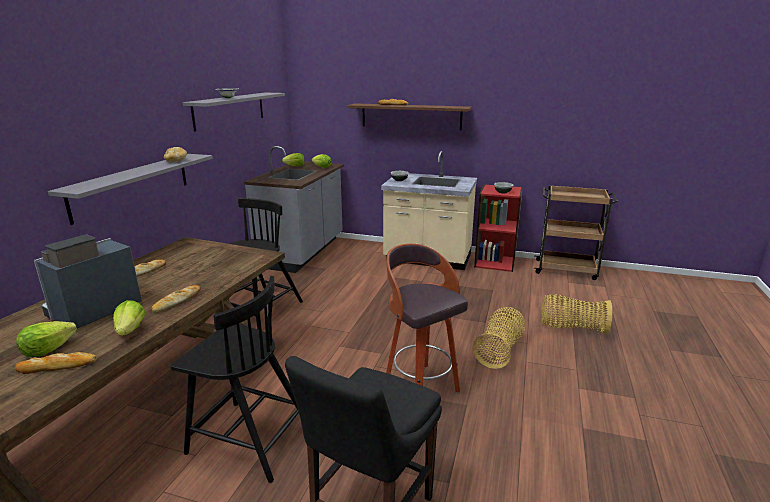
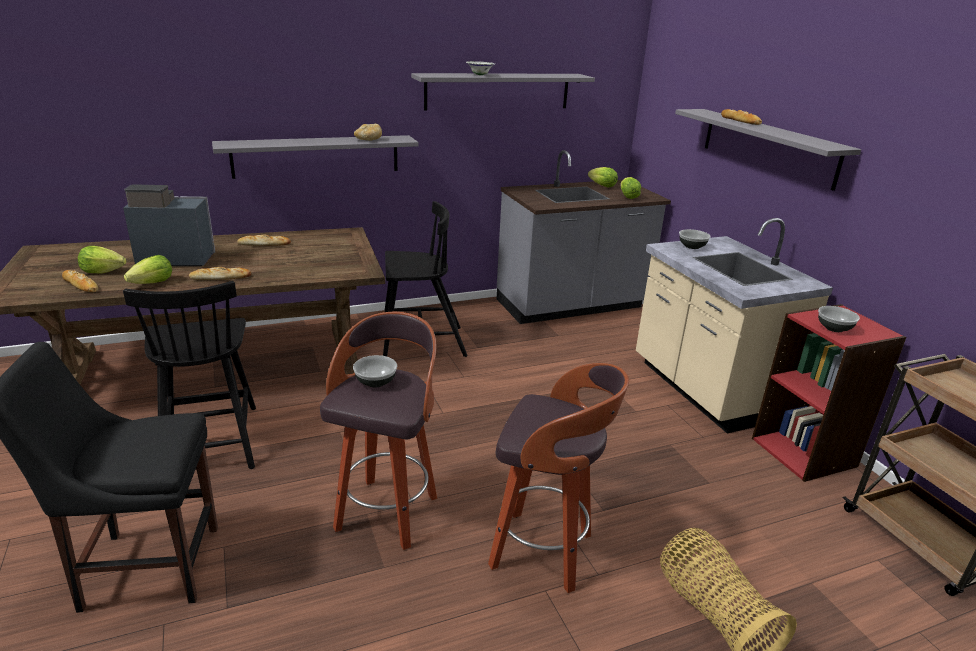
camera: 50 degrees right, 5 degrees up
(411, 116) = (767, 146): brown shelf -> grey shelf
(415, 293) = (375, 382): none -> bowl
(499, 350) = (544, 551): basket -> stool

